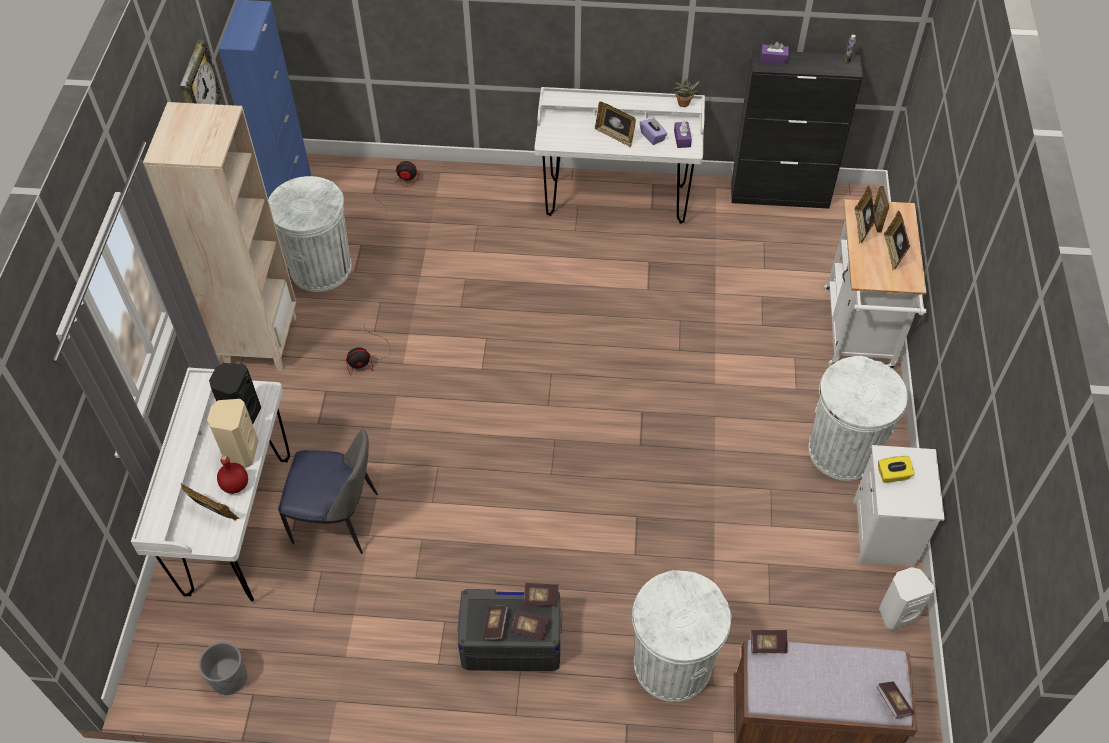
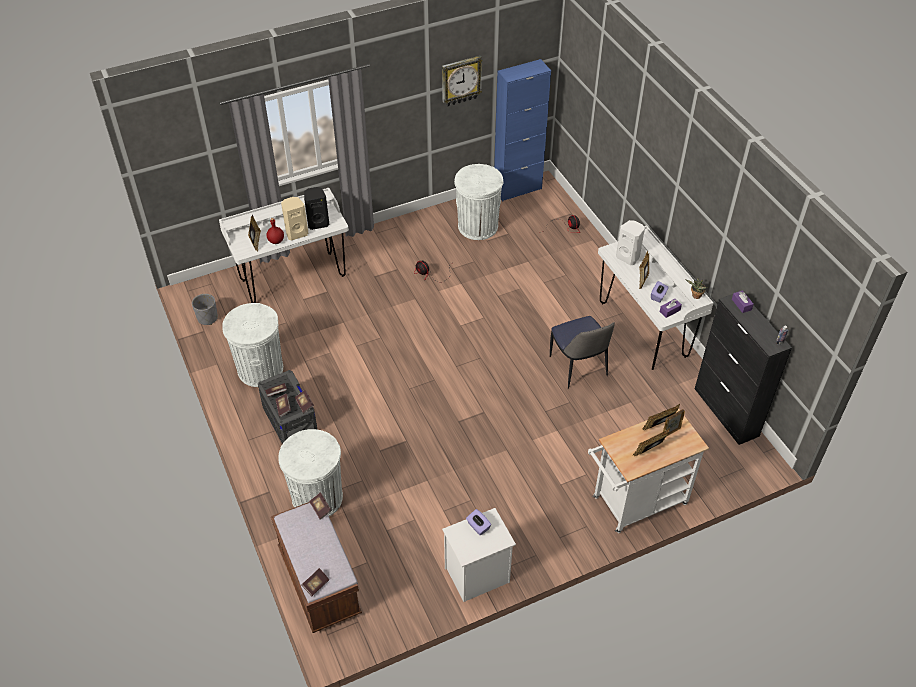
camera: 60 degrees right, 5 degrees down
(261, 341) = (410, 228): beige bookcase -> none
(339, 520) = (320, 314): chair -> chair (578, 368)
(843, 451) = (527, 529): white trash can -> white trash can (260, 369)
(893, 475) = (478, 526): yellow tissue box -> purple tissue box
(896, 613) = (421, 602): white speaker -> white speaker (628, 257)

